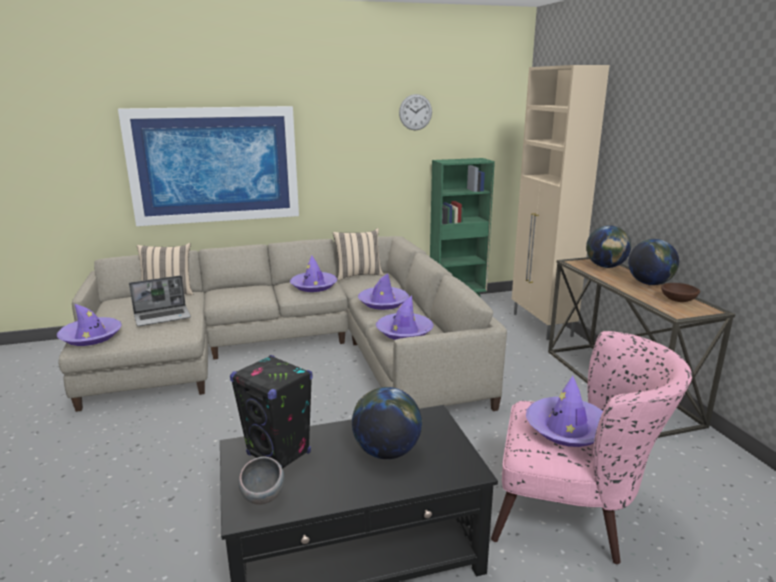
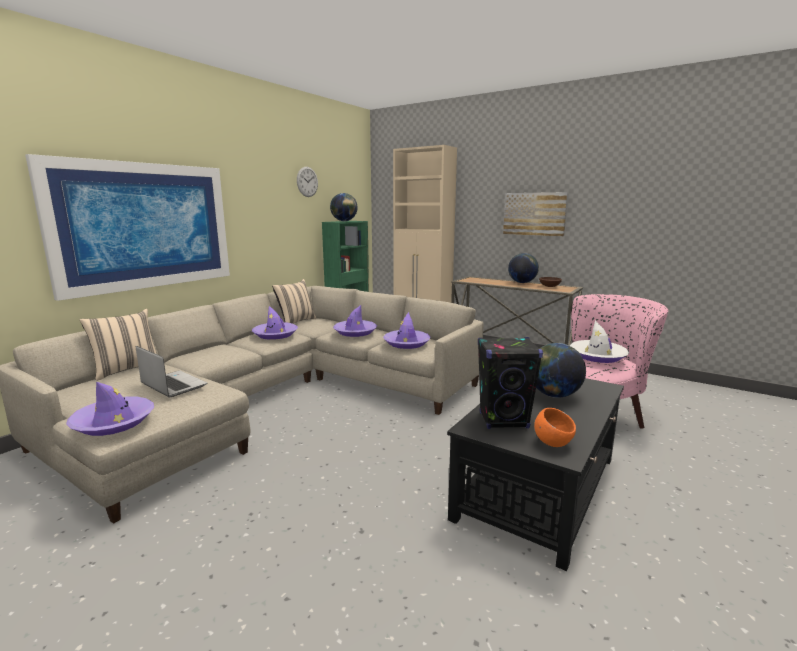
camera: 40 degrees left, 5 degrees down
(163, 317) = (172, 385): laptop -> laptop turned 75 degrees counterclockwise
(263, 497) = (552, 443): grey bowl -> orange bowl
(567, 429) = (597, 356): purple hat -> white hat
(605, 267) = (483, 280): globe -> globe (344, 221)
(689, 179) = (534, 214): none -> picture

